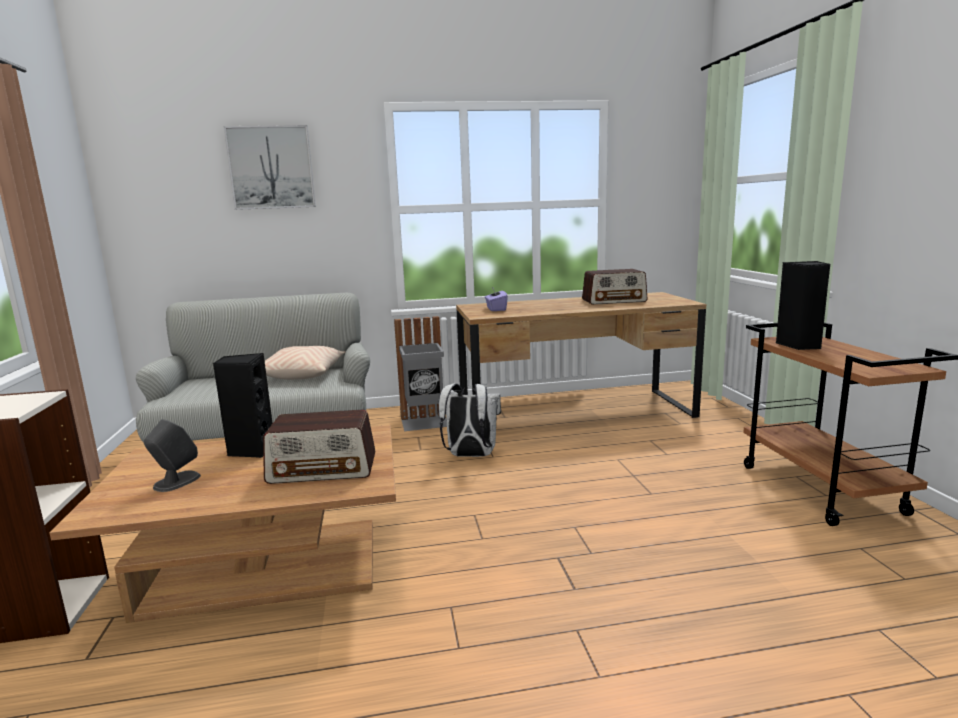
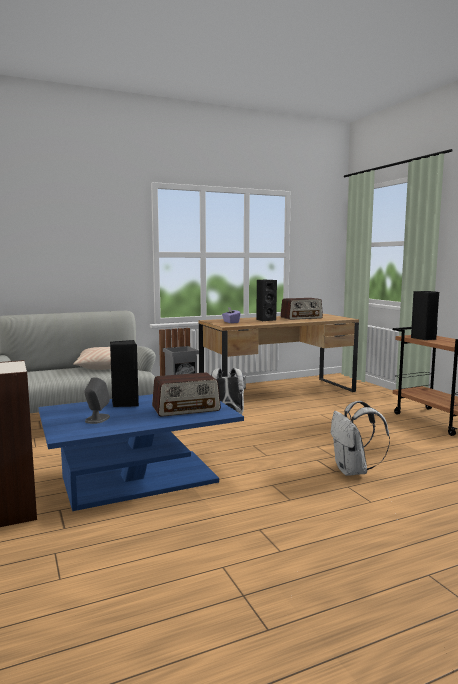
camera: 15 degrees left, 5 degrees down
(265, 568) = (140, 479): brown coffee table -> blue coffee table
(271, 167) = (72, 221): picture -> none
(553, 305) = (265, 320): none -> black speaker
(606, 592) = (353, 471): none -> white backpack

